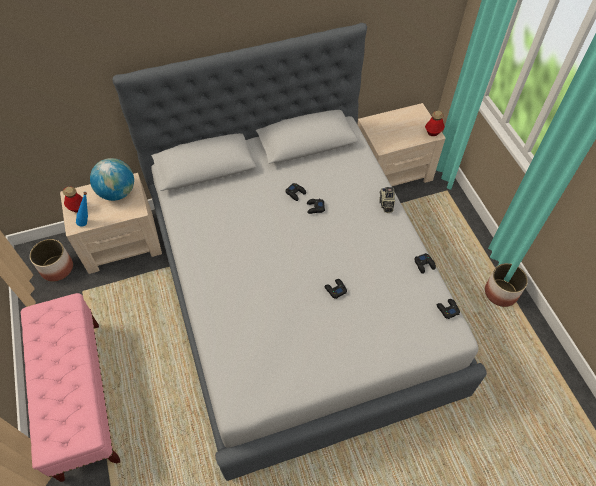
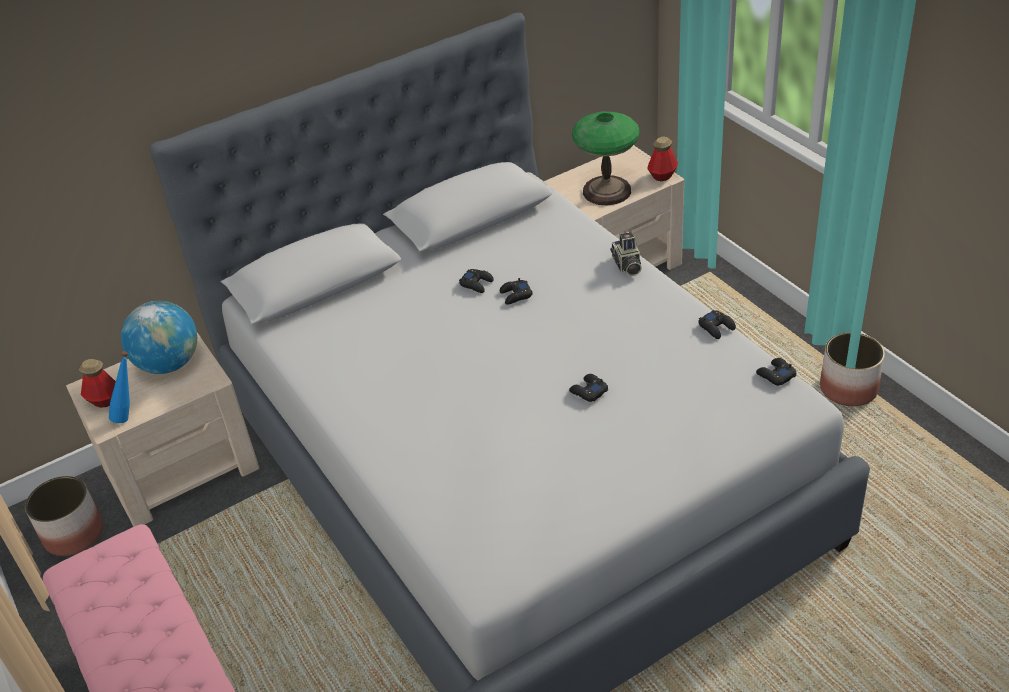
camera: 10 degrees left, 15 degrees down
(397, 135) = (607, 191): none -> table lamp

